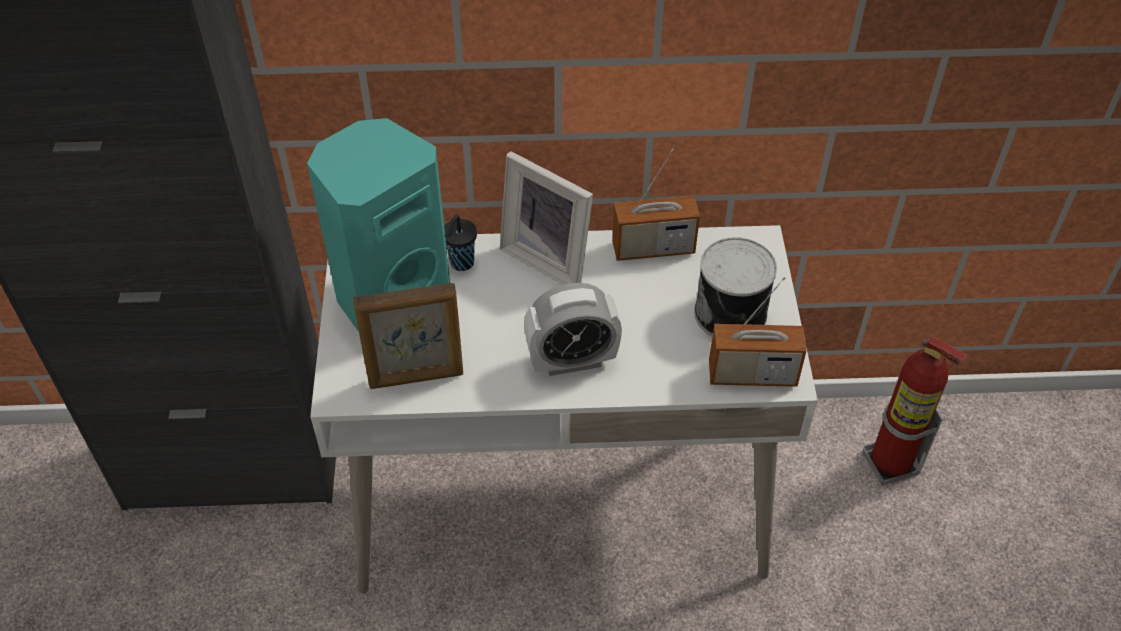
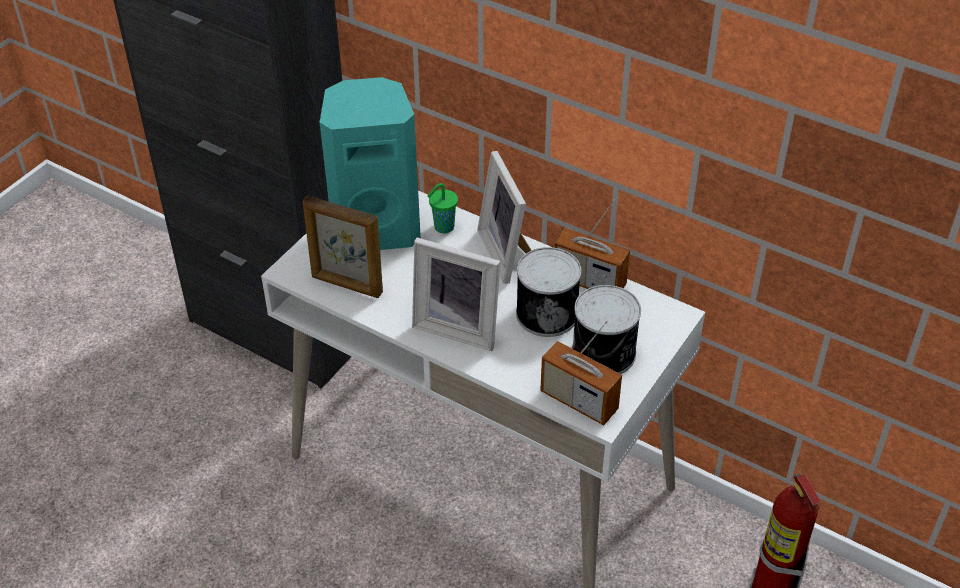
camera: 35 degrees right, 5 degrees down
(461, 264) = (443, 227): black cup -> green cup
(572, 361) = (459, 326): alarm clock -> picture frame
(643, 300) = (547, 312): none -> can

